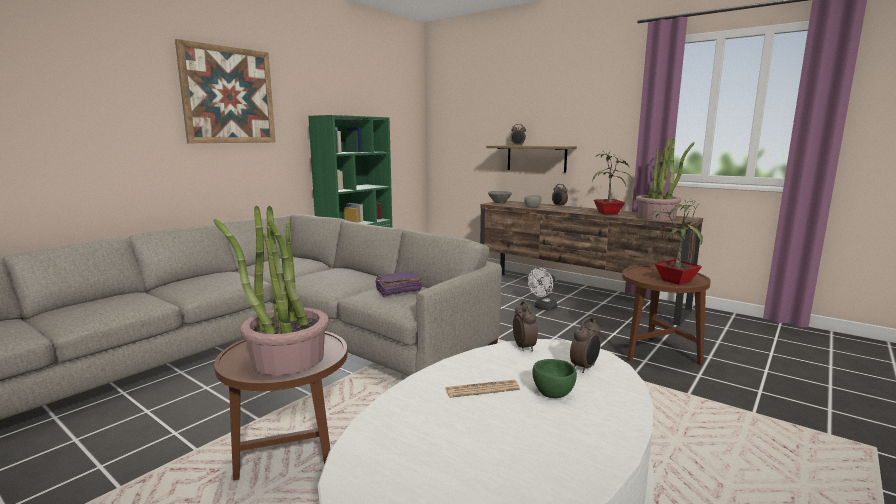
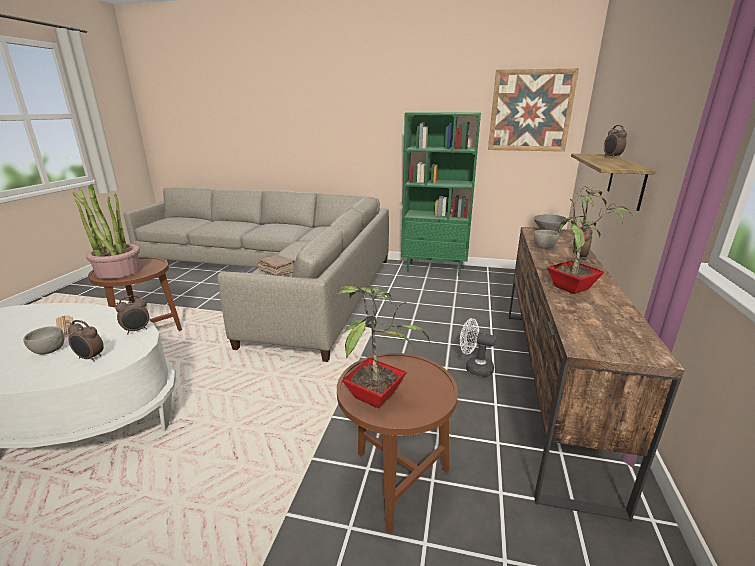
camera: 65 degrees right, 10 degrees up
(228, 95) = (342, 98): picture -> picture (530, 111)
(397, 291) = (277, 271): purple book -> brown book
(553, 393) = (49, 351): green bowl -> grey bowl
(657, 217) = (600, 324): potted plant -> none

